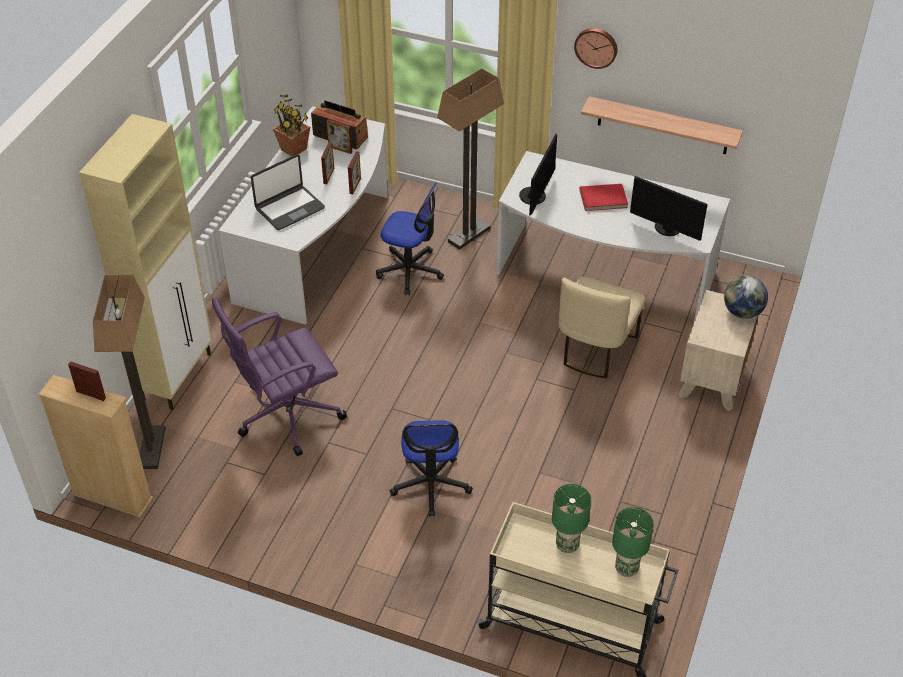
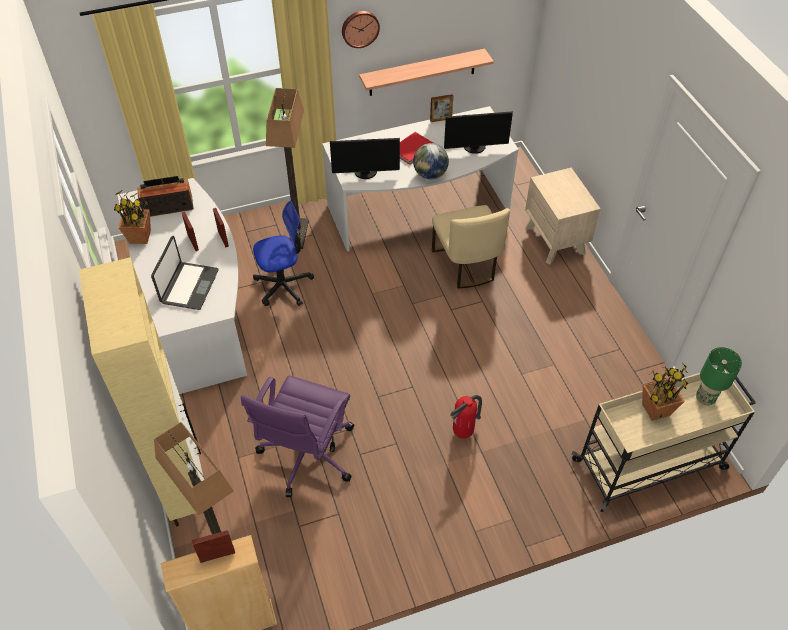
camera: 40 degrees left, 5 degrees up
(340, 149) = (179, 216): picture frame -> picture frame (441, 119)
(431, 484) = (463, 433): office chair -> fire extinguisher
(535, 197) = (365, 173): monitor -> monitor turned 105 degrees clockwise
(567, 545) = (655, 410): green table lamp -> potted plant
(742, 312) = (567, 179): globe -> globe (430, 175)

